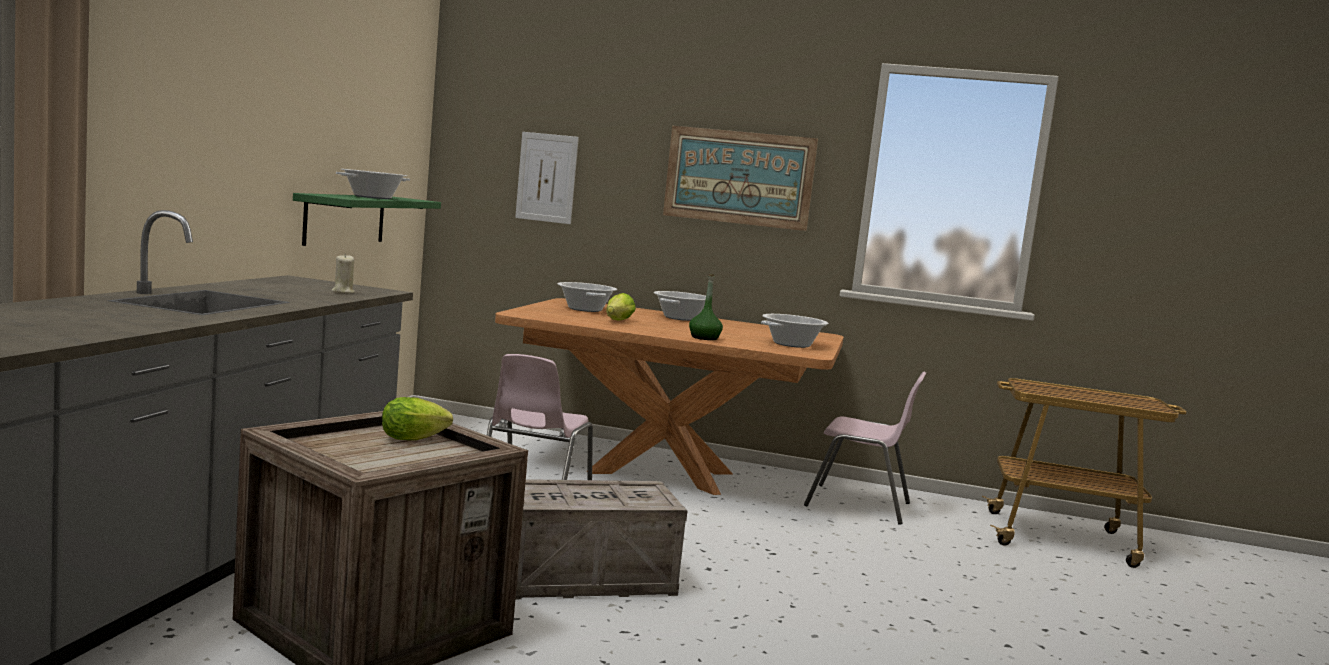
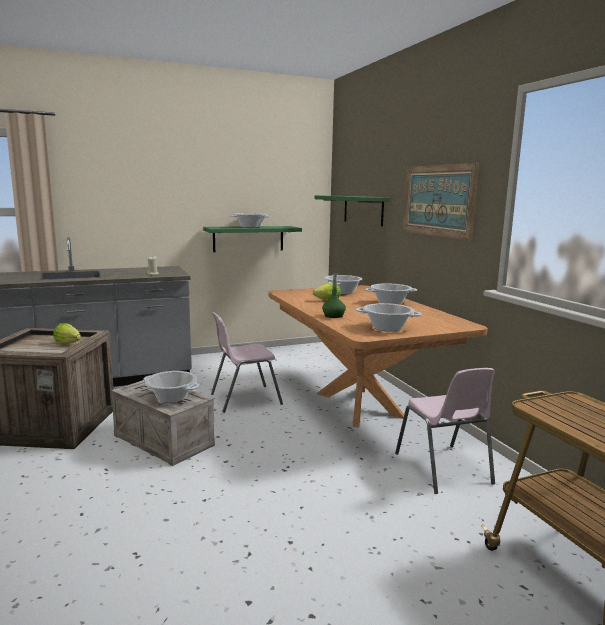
camera: 55 degrees right, 5 degrees up
(546, 178) = (363, 210): picture -> green shelf
(621, 494) = (172, 397): none -> cooking pot

